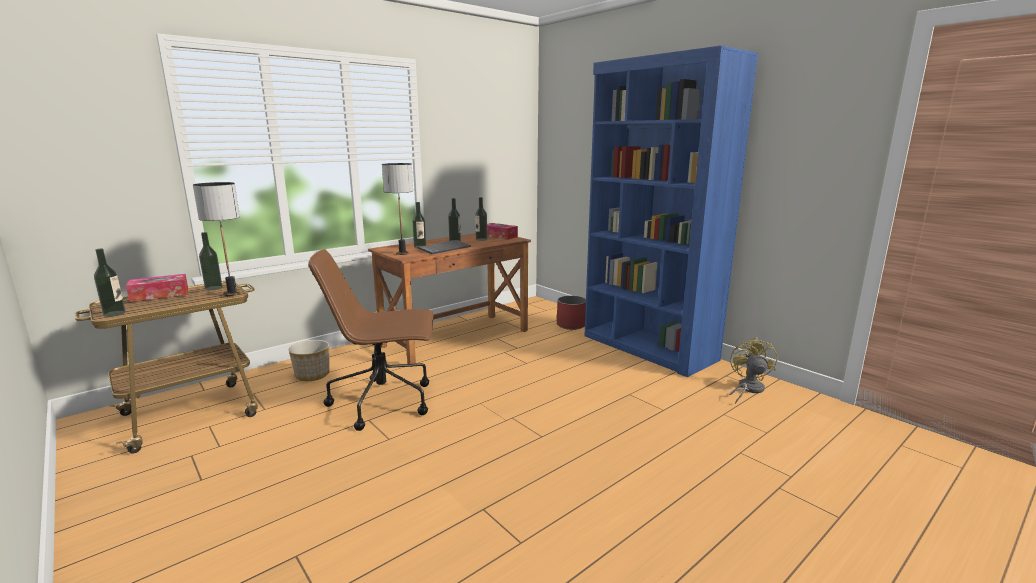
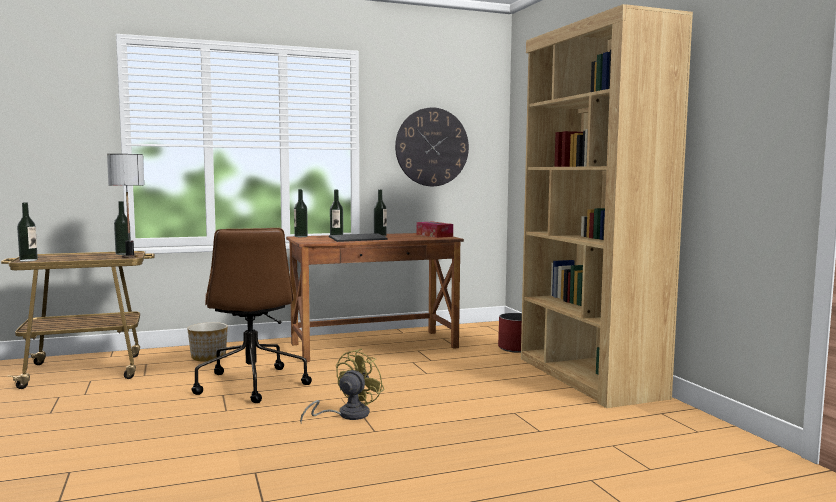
camera: 20 degrees right, 10 degrees down
(160, 295) = (76, 254): tissue box -> none
(384, 401) = (251, 384): brown office chair -> brown office chair turned 120 degrees counterclockwise
(402, 253) = (310, 240): table lamp -> none
(480, 152) = (432, 147): none -> wall clock
(481, 239) = (410, 236): bottle -> bottle (301, 236)
(648, 348) = (588, 377): blue bookcase -> brown bookcase
(747, 389) = (675, 429): yellow fan -> yellow fan (346, 415)

